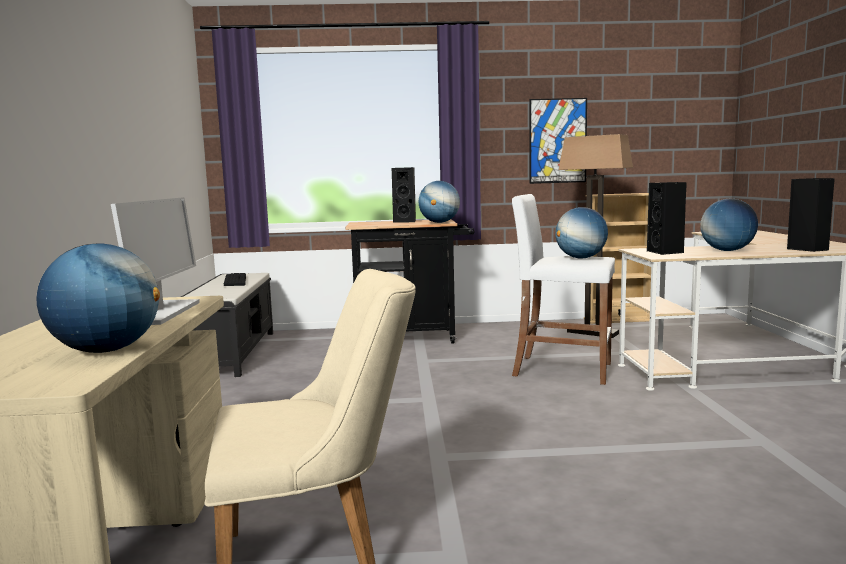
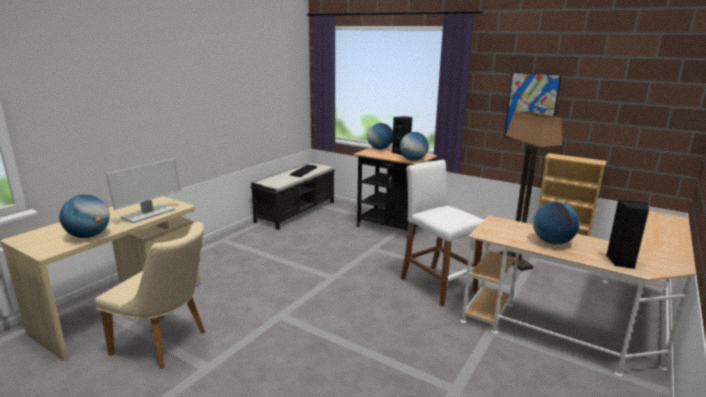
camera: 35 degrees right, 10 degrees up
(581, 258) = (448, 217): globe -> globe (379, 149)
(666, 252) = (503, 230): black speaker -> none

